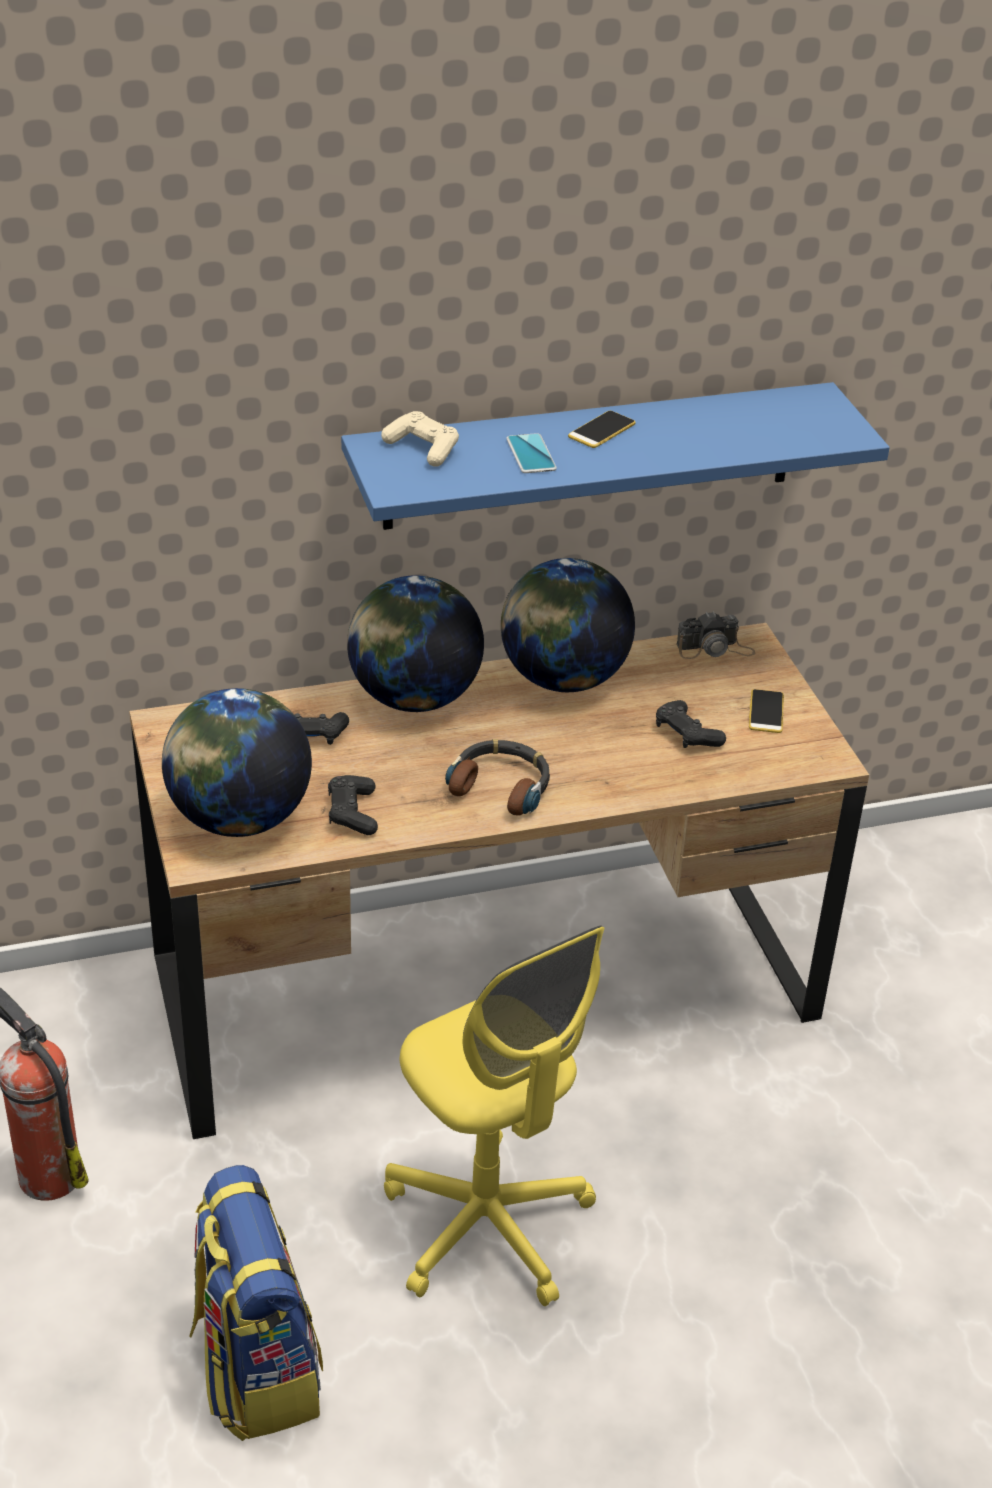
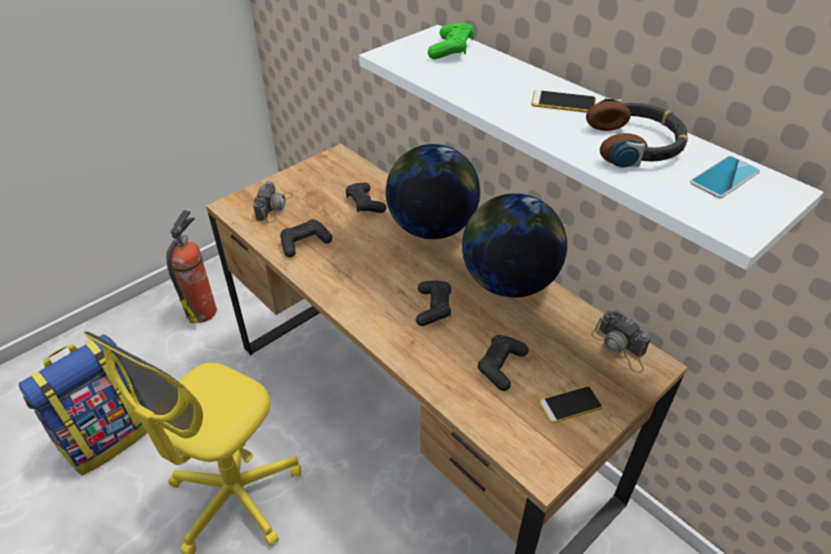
camera: 65 degrees right, 5 degrees up
(239, 819) = (274, 206): globe -> camera
(423, 448) = (451, 49): beige game controller -> green game controller
(501, 785) = (372, 293): headphones -> headphones (635, 144)
(531, 454) = (491, 85): phone -> phone (724, 178)
(563, 748) = (433, 308): none -> black game controller
(591, 456) = (587, 135): blue shelf -> white shelf

